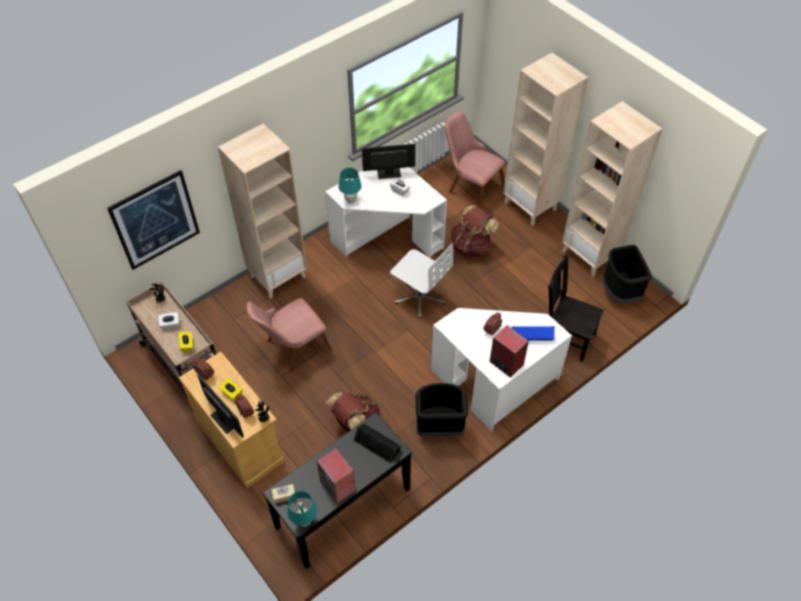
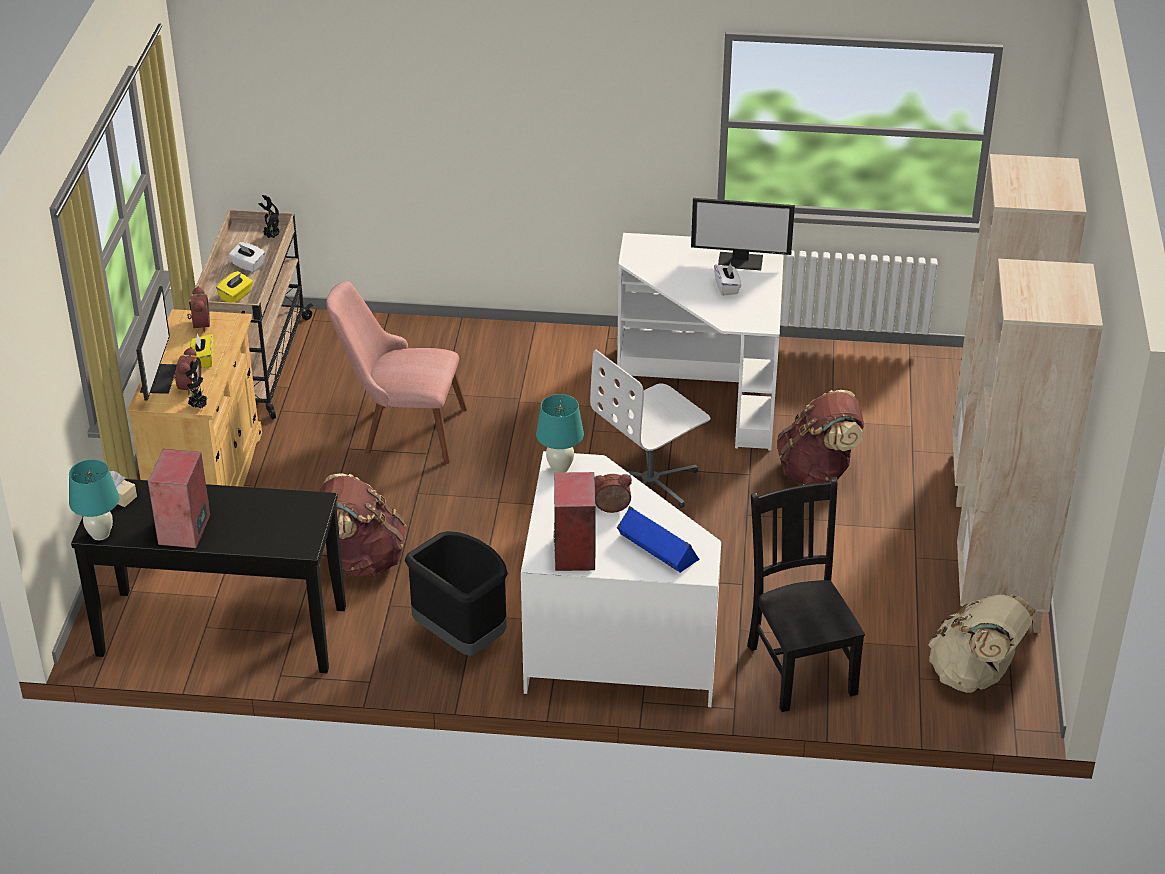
camera: 45 degrees right, 15 degrees down
(155, 220) = (319, 105): picture -> none
(278, 276) = (496, 343): beige bookcase -> none
(351, 200) = (642, 260): turquoise table lamp -> turquoise table lamp (560, 468)
(377, 444) = (289, 523): black speaker -> none
(388, 173) = (741, 260): monitor -> monitor turned 150 degrees clockwise
(419, 297) = (651, 482): white office chair -> white office chair turned 60 degrees clockwise
(470, 186) = (927, 402): pink chair -> none
(619, 293) = (974, 675): black trash can -> beige backpack

